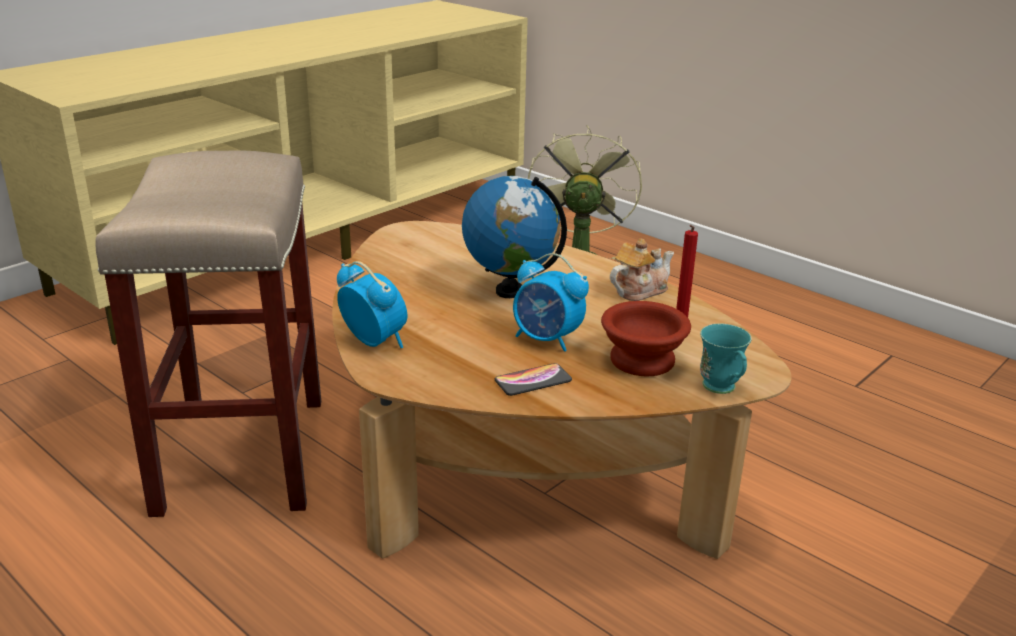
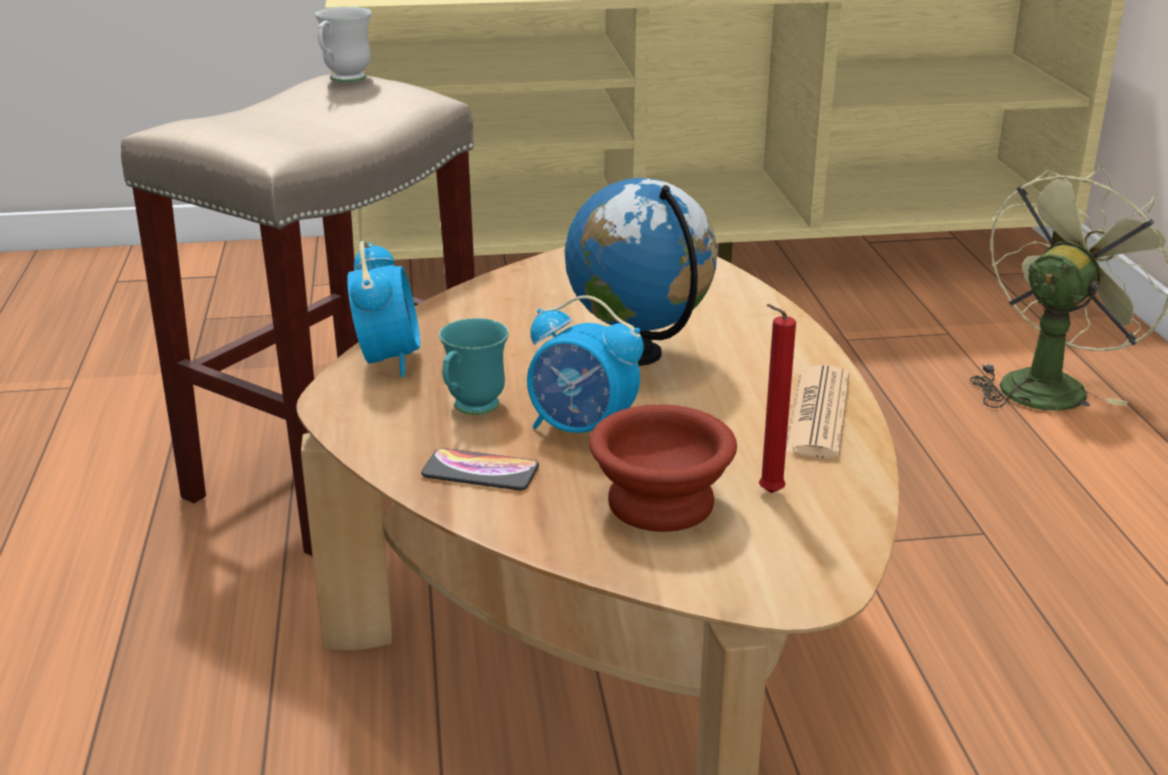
camera: 40 degrees right, 0 degrees up
(198, 157) = (343, 80): none -> white mug
(547, 340) = (582, 430): alarm clock -> alarm clock turned 45 degrees counterclockwise
(639, 290) = (818, 414): teapot -> newspaper
(722, 390) = (705, 588): turquoise mug -> turquoise mug (470, 410)

